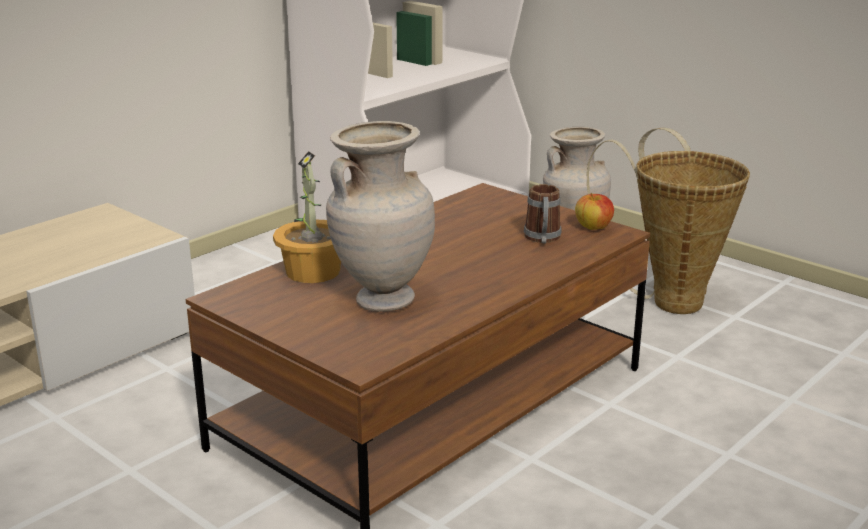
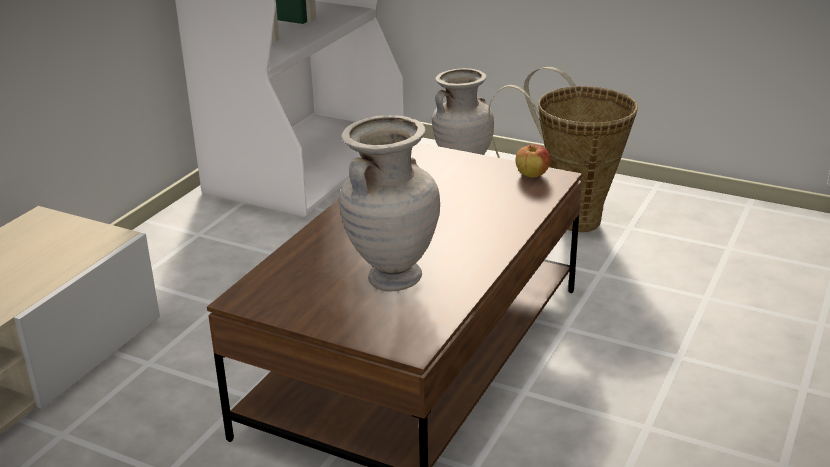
camera: 15 degrees left, 5 degrees up
(314, 271) = (311, 258): potted plant -> none
(542, 239) = (495, 193): mug -> none

